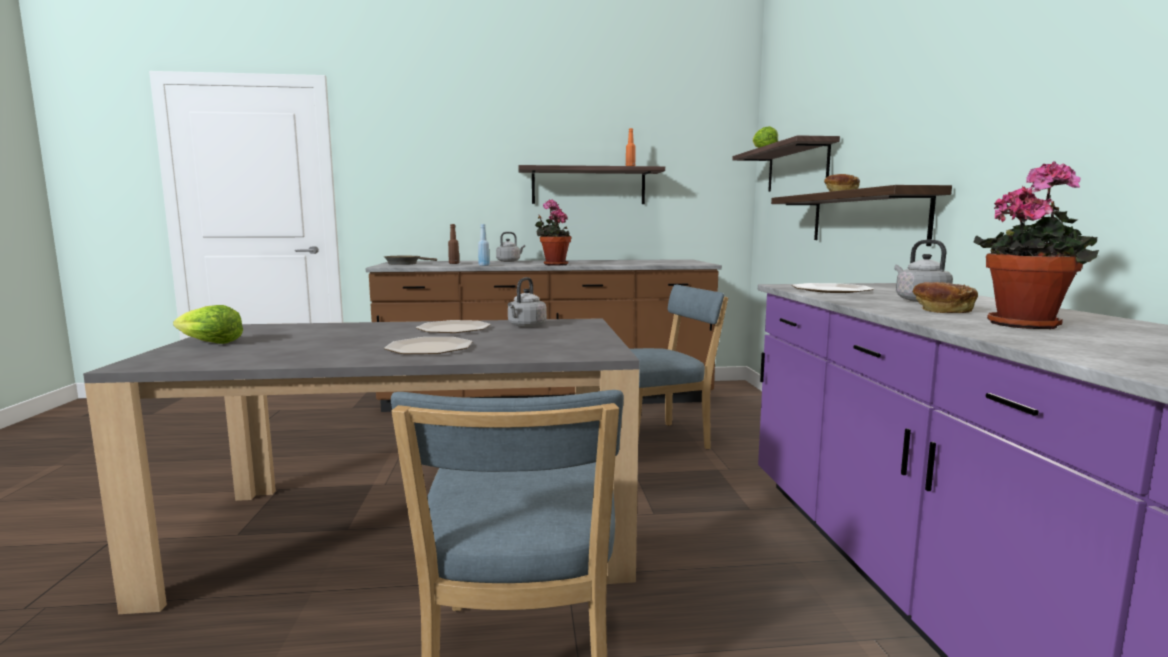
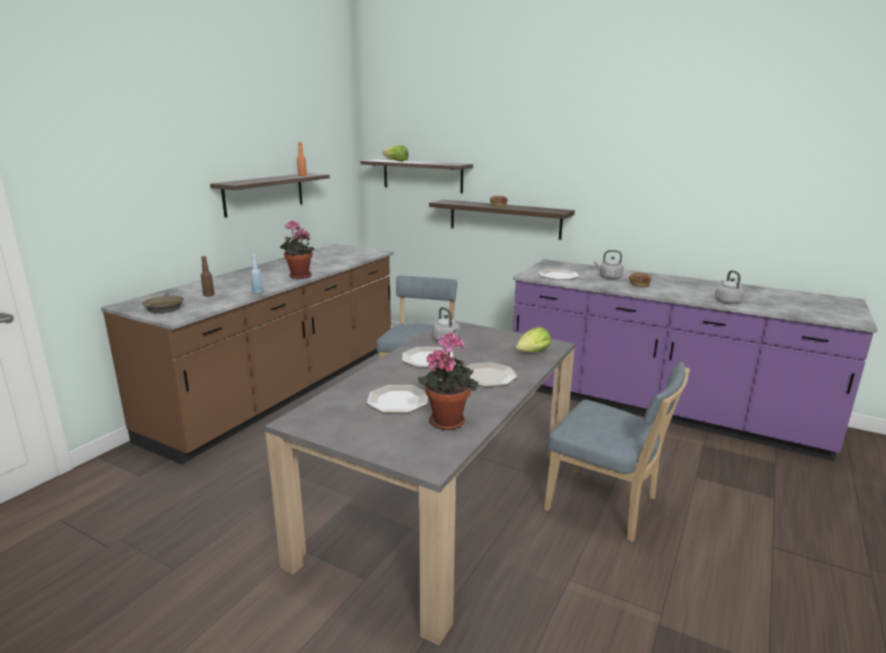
camera: 55 degrees left, 10 degrees up
(209, 343) = (369, 437): lettuce -> lettuce (533, 352)
(315, 337) = (398, 400): none -> plate
(509, 261) = (230, 278): grey kettle -> grey kettle (727, 301)
(1027, 324) = (679, 288): potted plant -> potted plant (448, 420)

